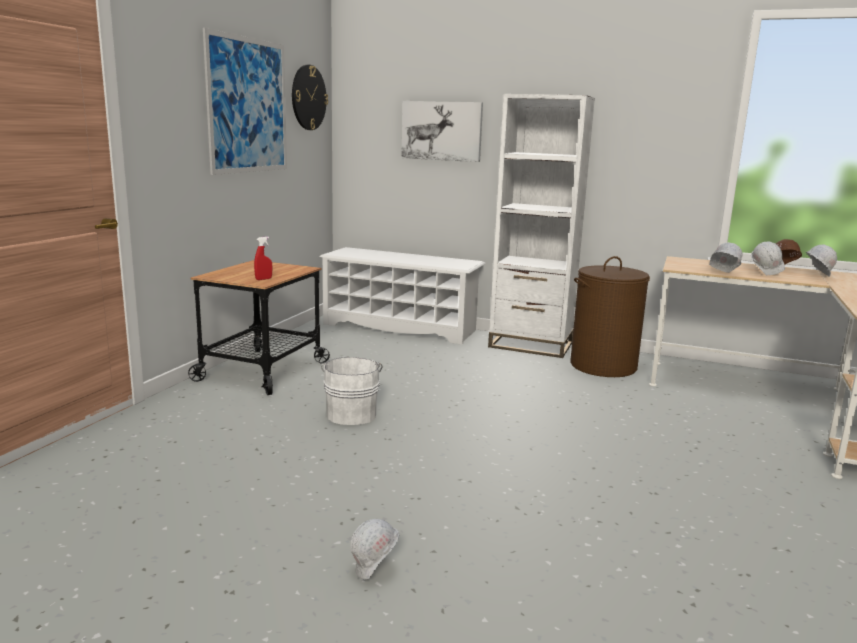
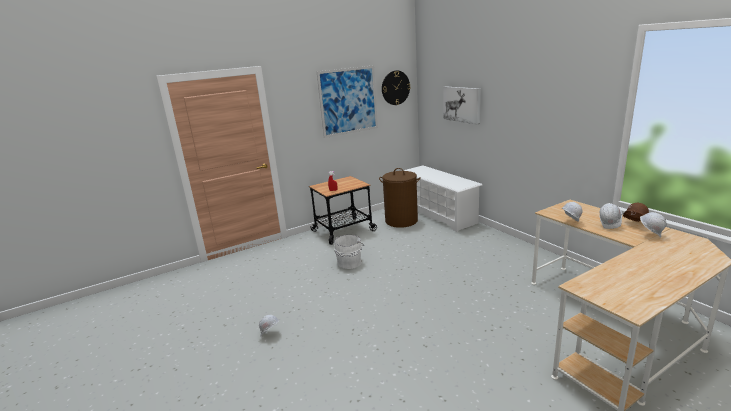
camera: 40 degrees right, 5 degrees up
(530, 345) = (496, 239): white bookcase -> none
(603, 366) = (521, 263): brown laundry basket -> brown laundry basket (401, 221)

